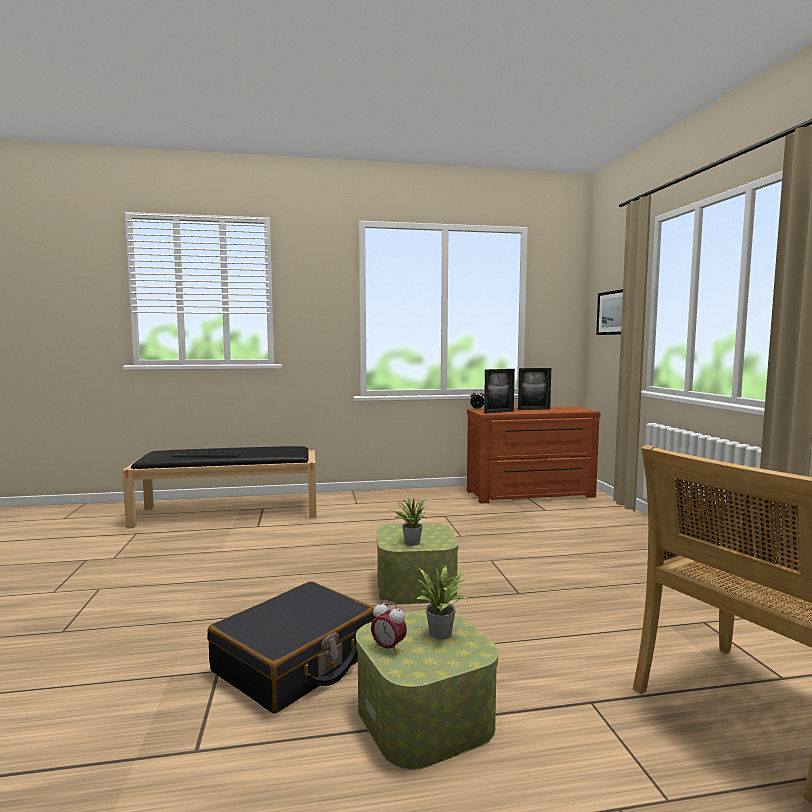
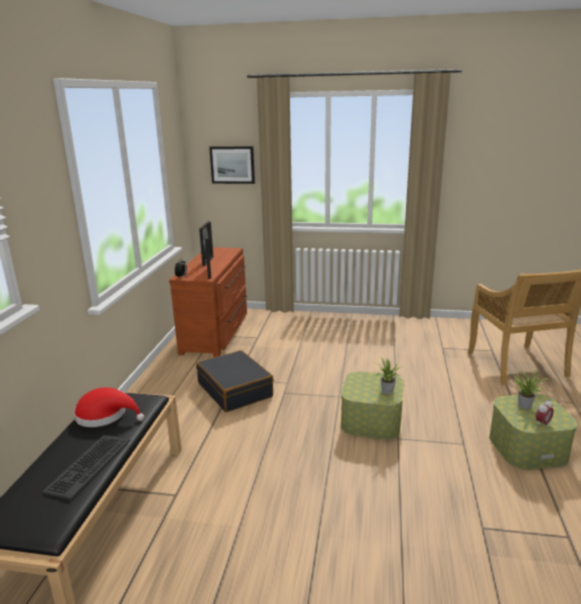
camera: 70 degrees left, 15 degrees up
(269, 449) = (105, 415): none -> red hat
(296, 662) = (473, 488): black suitcase -> black suitcase (235, 390)

